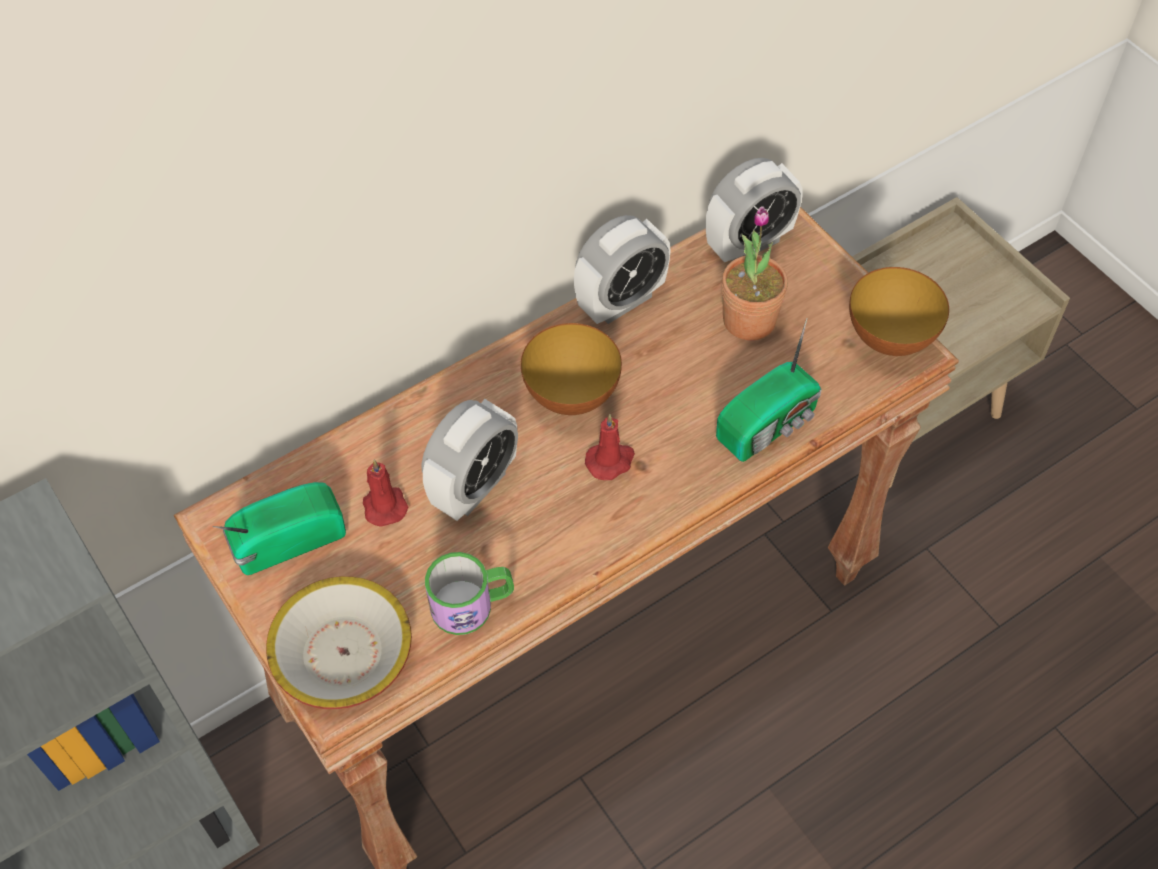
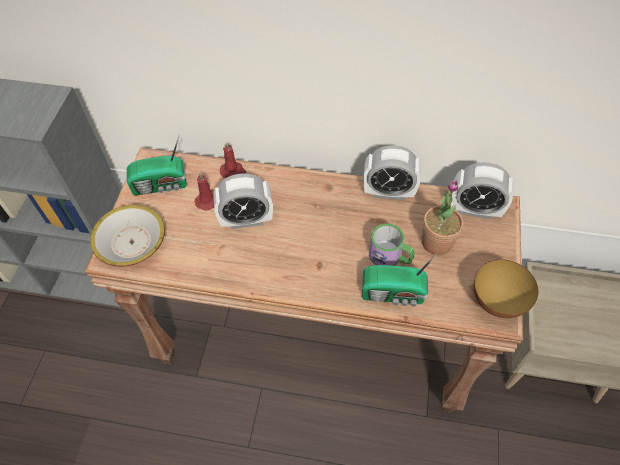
camera: 45 degrees right, 0 degrees up
(285, 540) = (161, 185): radio -> radio turned 150 degrees clockwise
(472, 604) = (193, 264): mug -> mug (390, 257)
(571, 395) = (324, 214): bowl -> none
(611, 461) = (309, 253): red candle -> red candle (233, 171)

